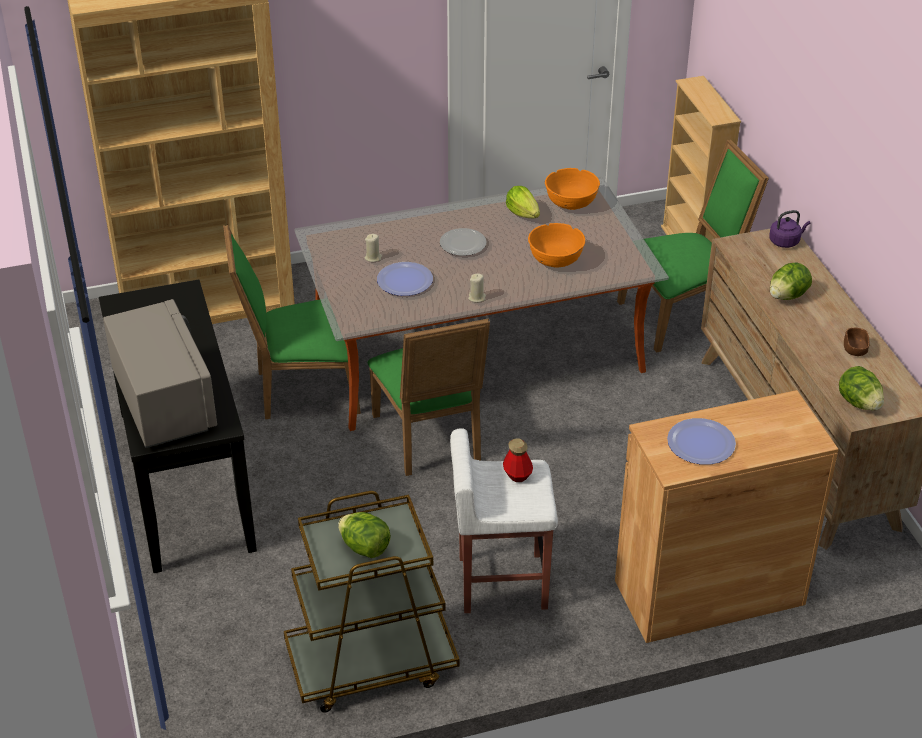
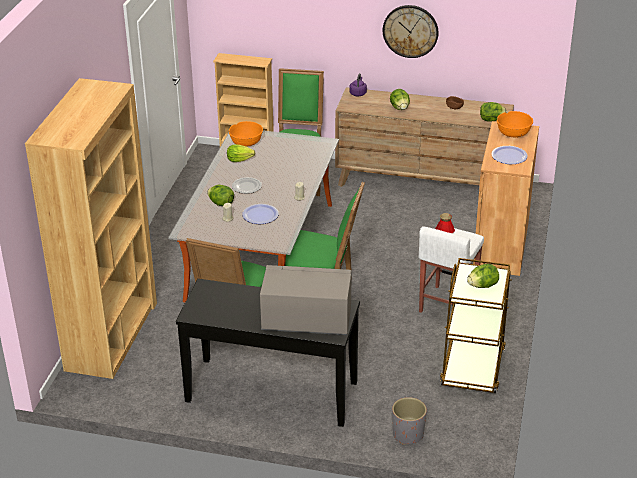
camera: 60 degrees left, 5 degrees down
(173, 645) = (408, 434): none -> grey planter
(403, 239) = (221, 204): none -> lettuce
(555, 260) = (291, 164): orange bowl -> orange bowl (513, 134)
(865, 184) = (410, 31): none -> wall clock

